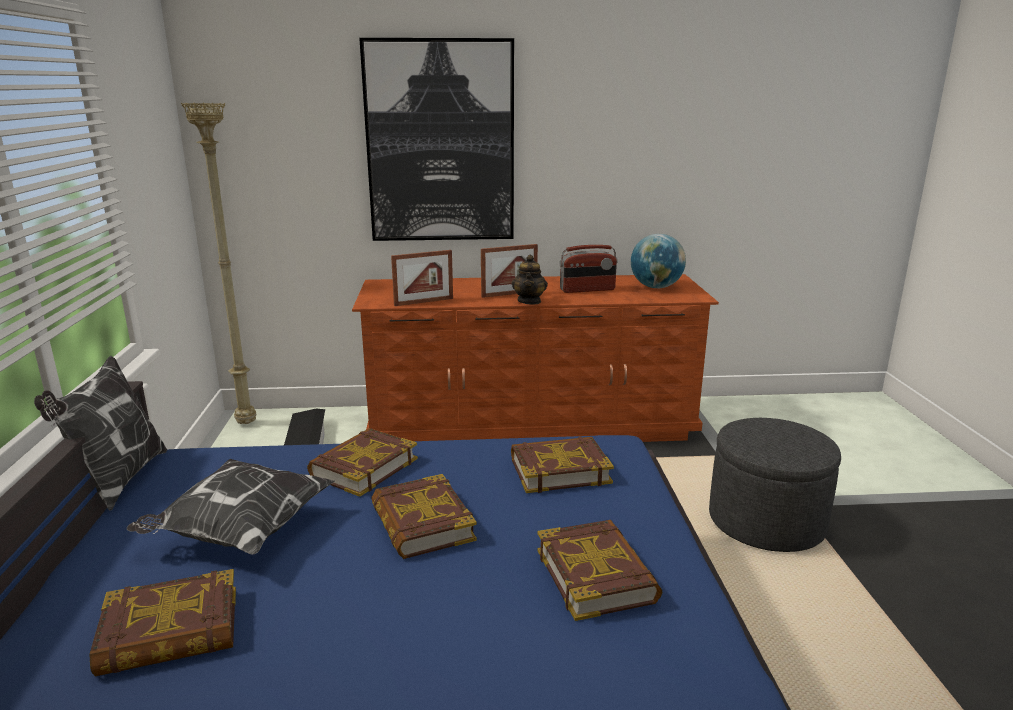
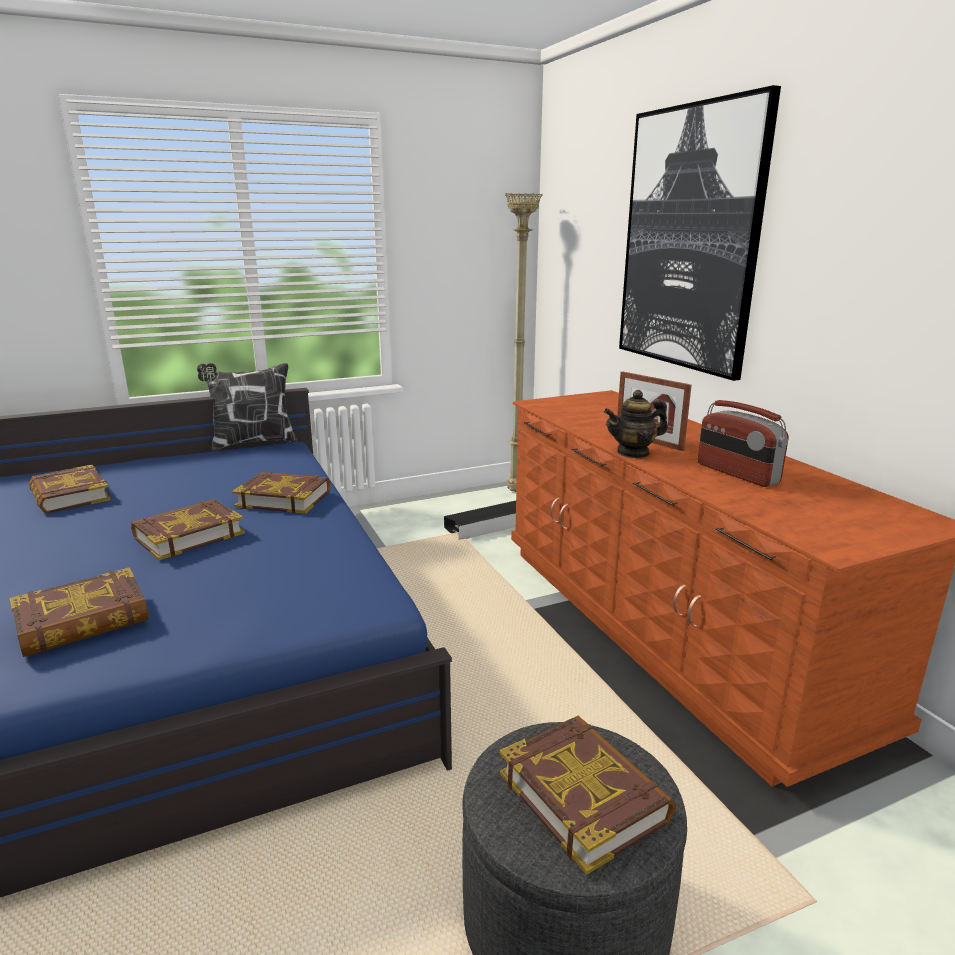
camera: 70 degrees right, 0 degrees up
(239, 532) = (182, 485): pillow -> none
(424, 302) = (565, 416): picture frame -> none
(559, 470) = (297, 578): book -> book (583, 796)
(656, 287) = (836, 513): globe -> none

